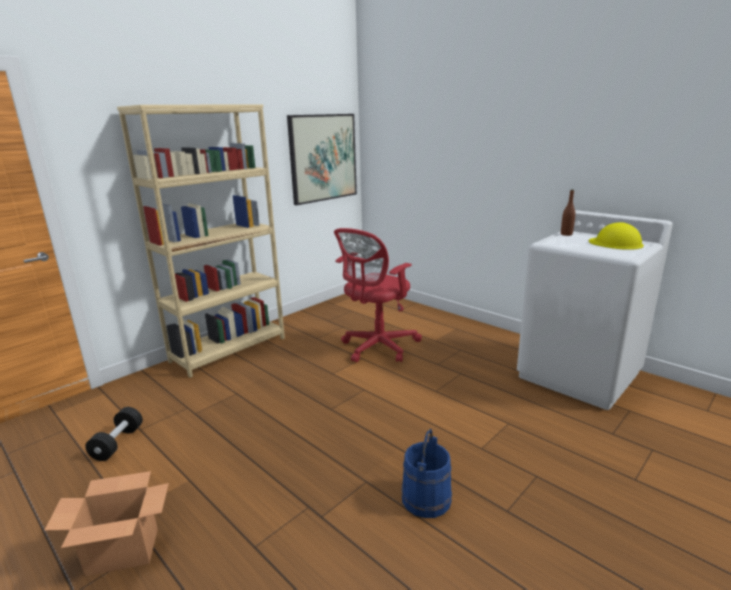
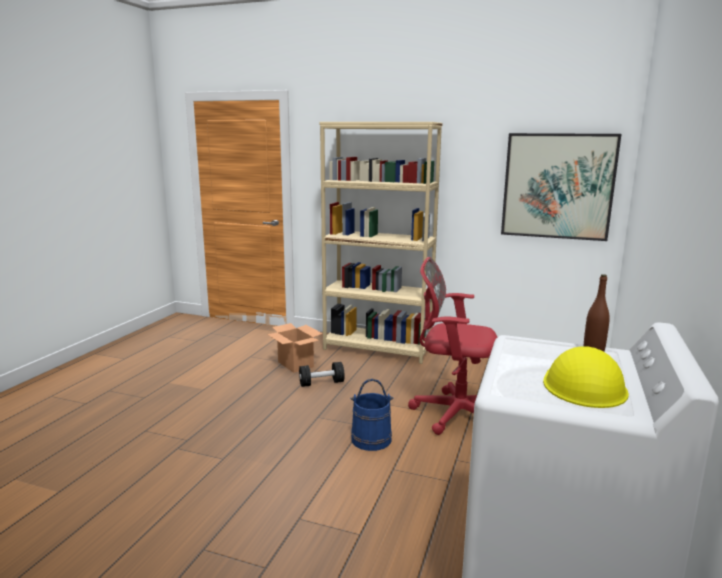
camera: 65 degrees right, 5 degrees down
(118, 443) = (232, 355): black dumbbell -> black dumbbell (321, 383)
(124, 551) = (138, 392): cardboard box -> cardboard box (296, 364)
(426, 498) = (209, 495): blue bucket -> blue bucket (371, 439)

